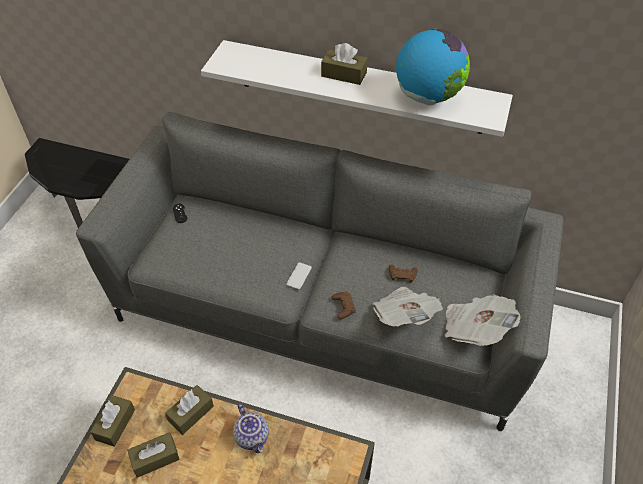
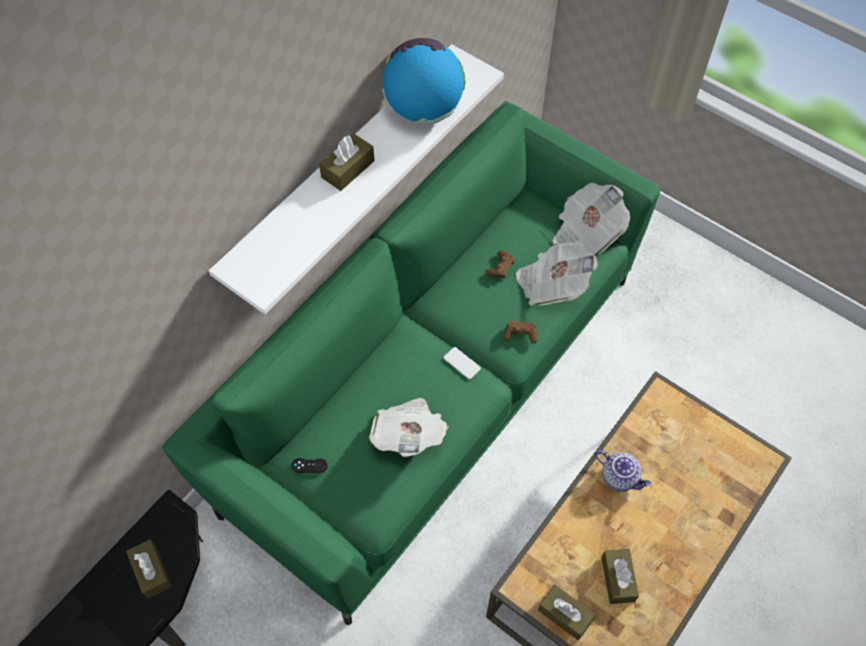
camera: 70 degrees left, 10 degrees up
(191, 413) = (575, 531): brown tissue box -> brown tissue box (151, 571)
(222, 260) = (409, 434): none -> newspaper
(253, 437) = (620, 477): teapot -> teapot turned 45 degrees clockwise
(322, 313) = (432, 389): grey sofa -> green sofa

